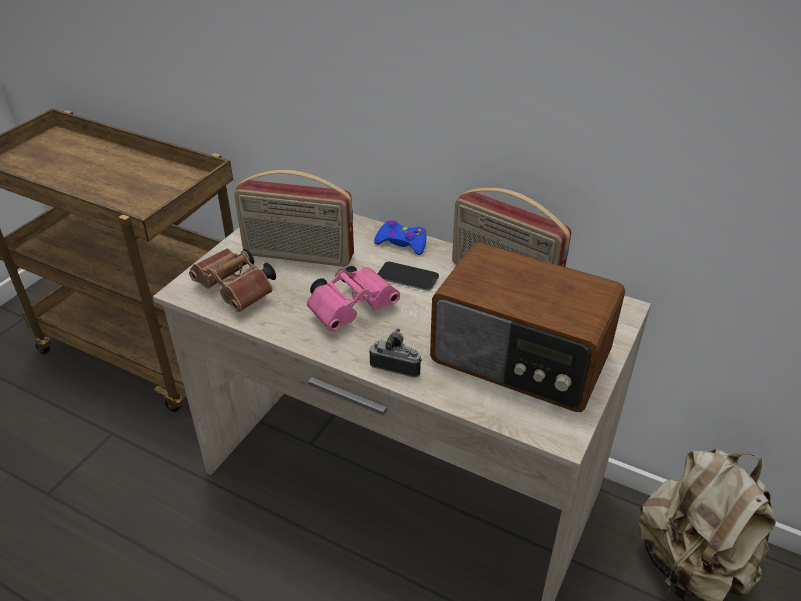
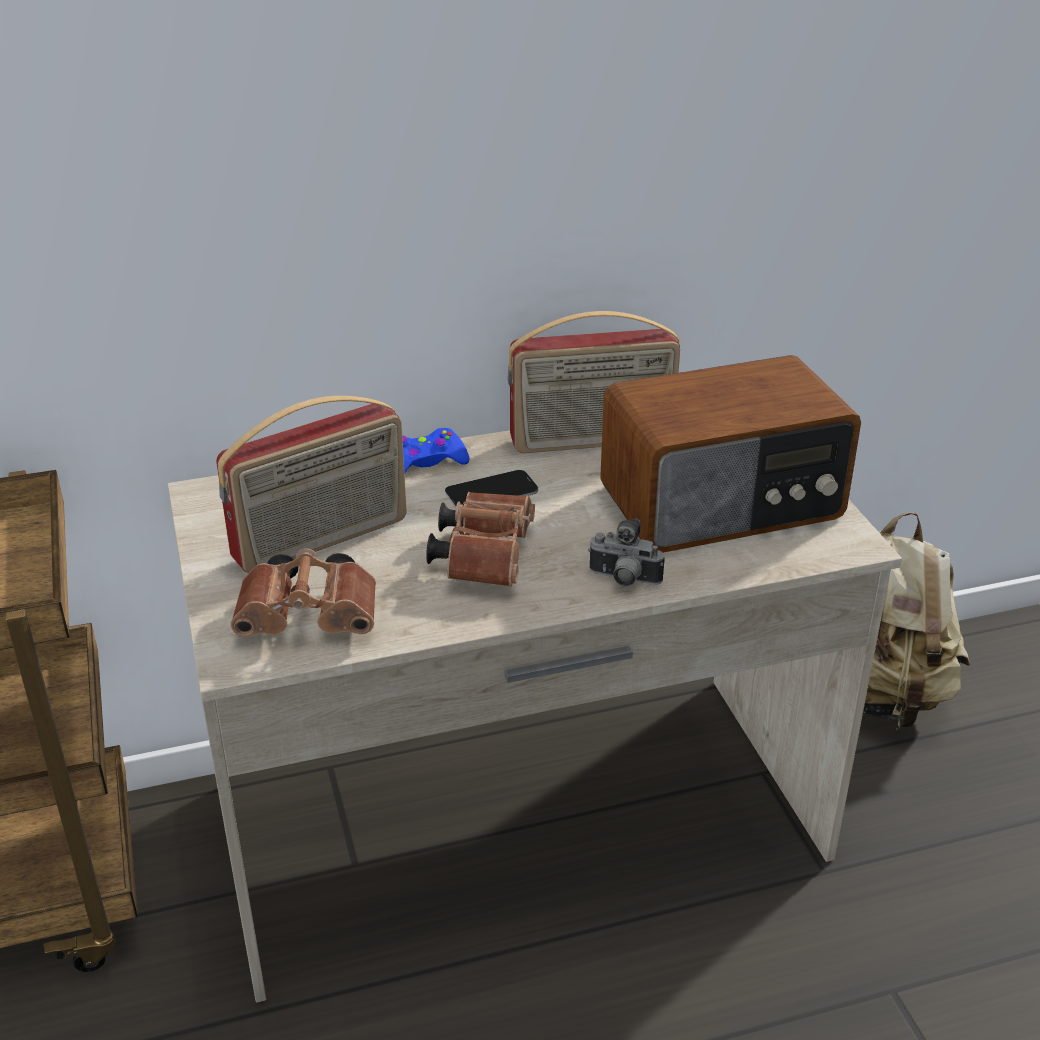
camera: 45 degrees left, 5 degrees down
(353, 308) = (485, 555): pink binoculars -> brown binoculars
(396, 366) = (623, 580): camera -> camera turned 135 degrees counterclockwise

